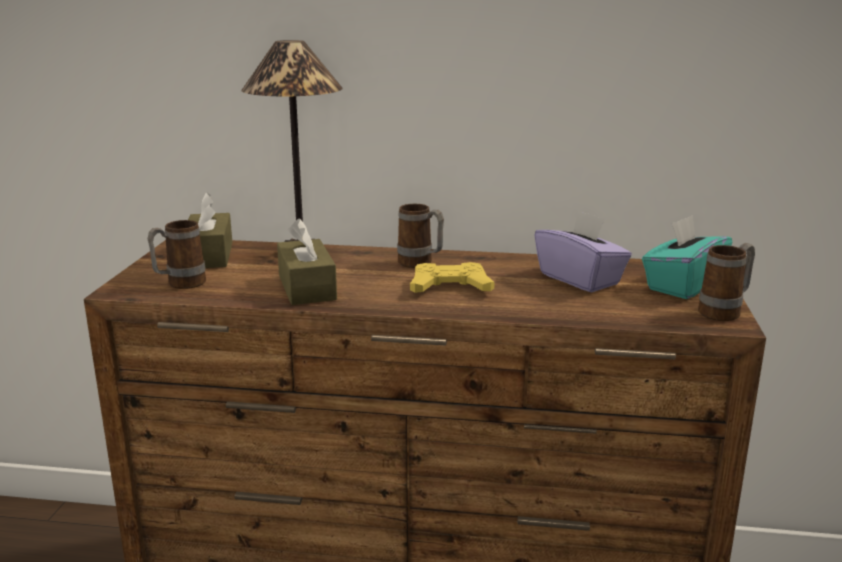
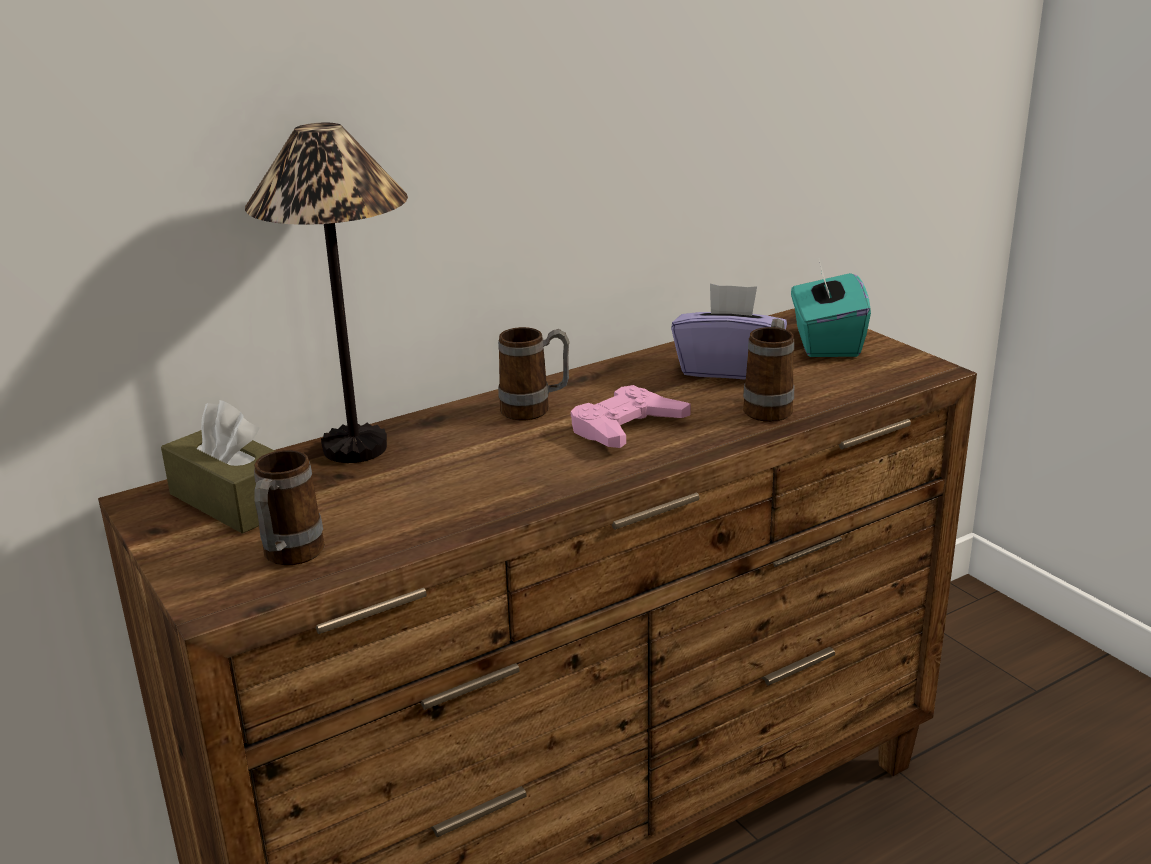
camera: 40 degrees left, 5 degrees up
(307, 287) = (469, 492): brown tissue box -> none
(450, 287) = (626, 427): yellow game controller -> pink game controller
(725, 312) = (906, 358): mug -> mug (770, 407)

